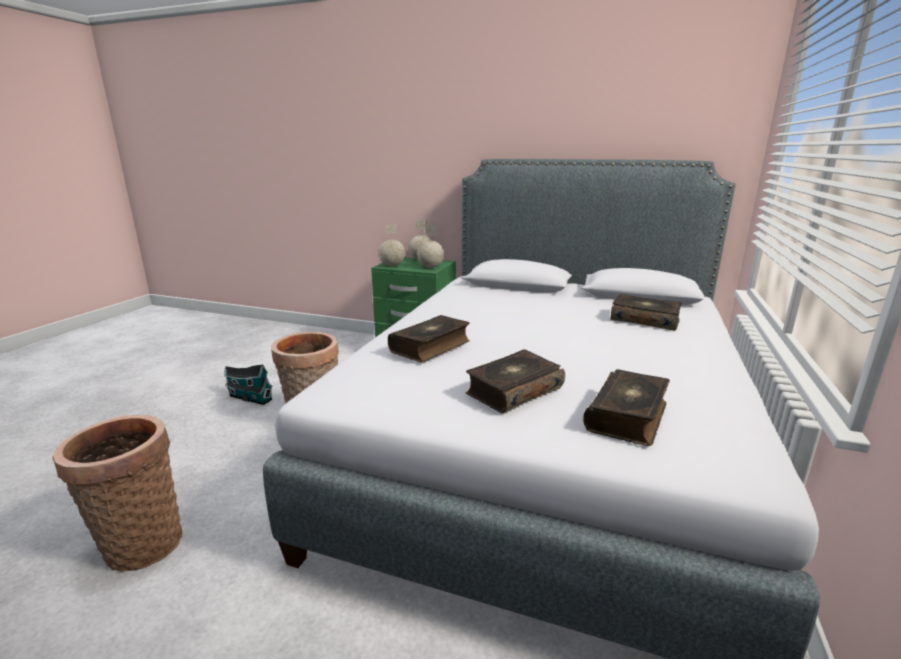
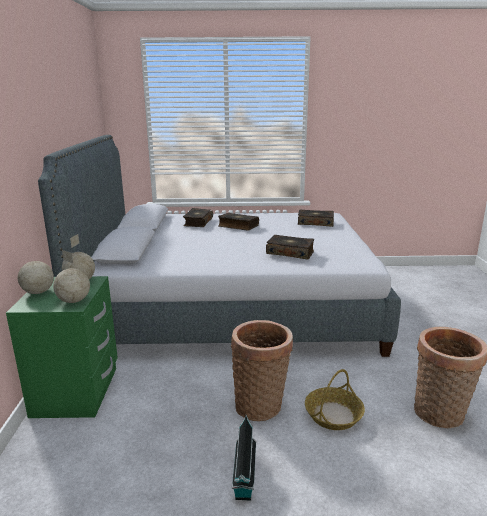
camera: 110 degrees left, 0 degrees up
(250, 458) = (333, 415): none -> basket
(513, 391) = (317, 236): book -> book (238, 226)

